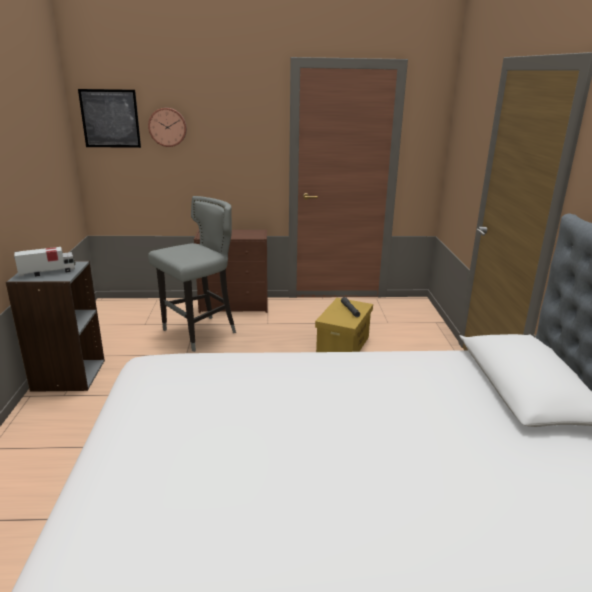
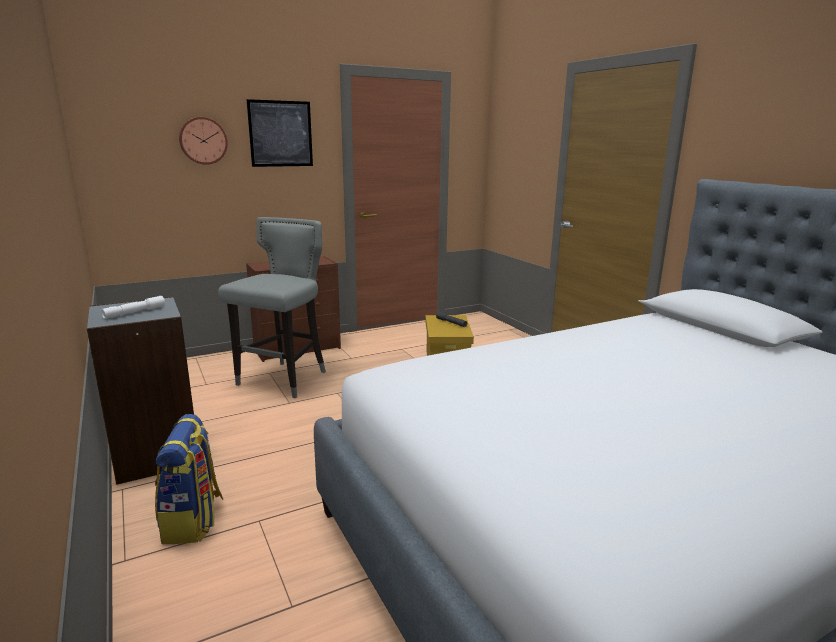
camera: 25 degrees left, 5 degrees down
(48, 272) = (134, 312): toy truck -> white flashlight
(48, 433) = (193, 521): none -> backpack
(110, 118) = (126, 130): picture -> picture (280, 134)

